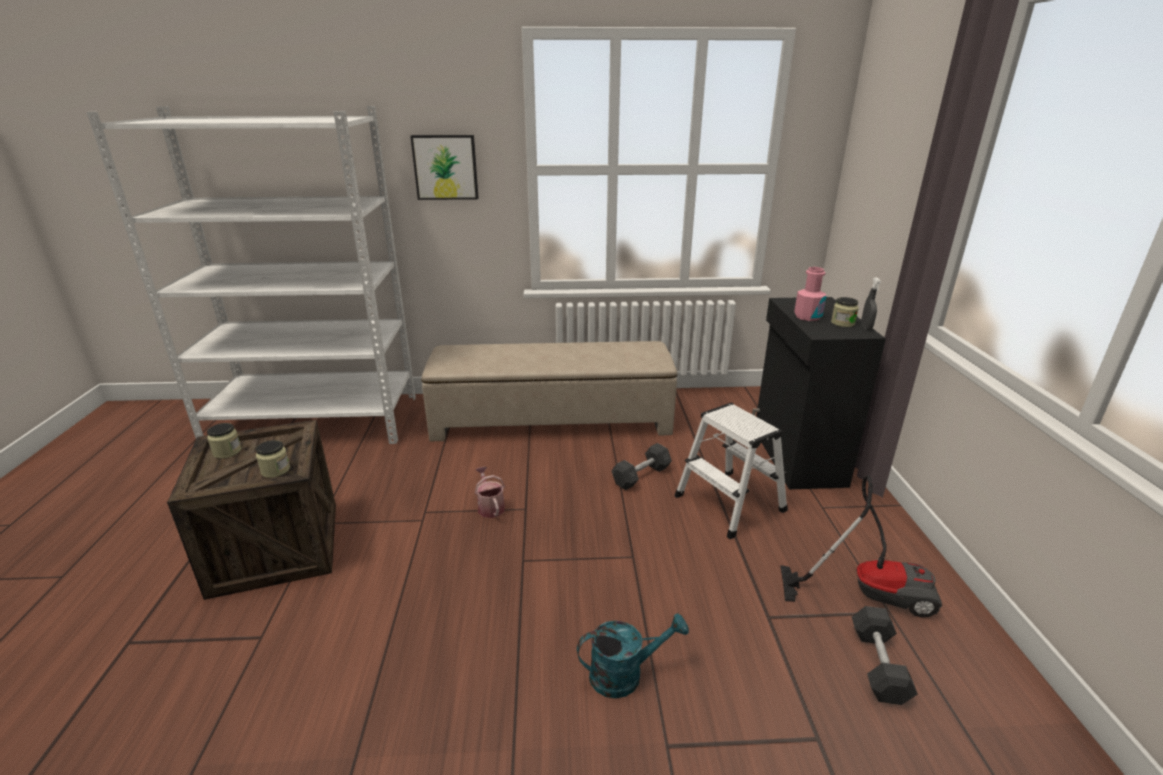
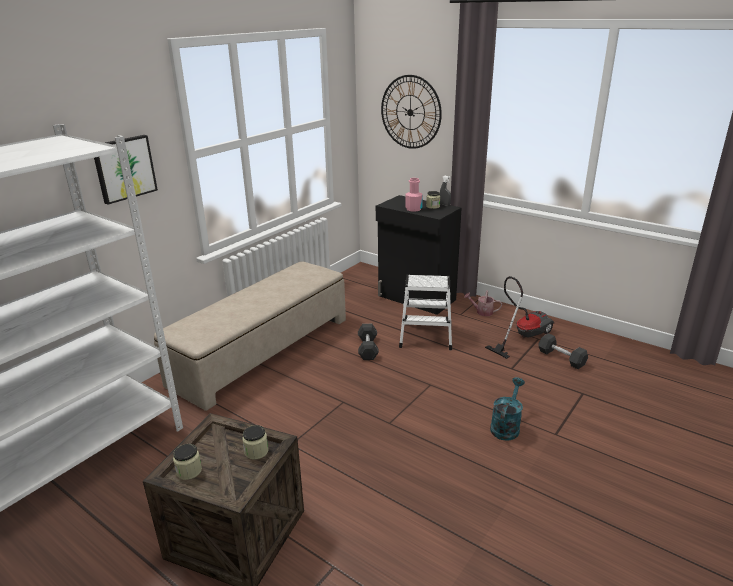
camera: 50 degrees left, 0 degrees up
(490, 506) = (322, 414): watering can -> watering can (482, 312)
(890, 169) = (410, 112): none -> wall clock

